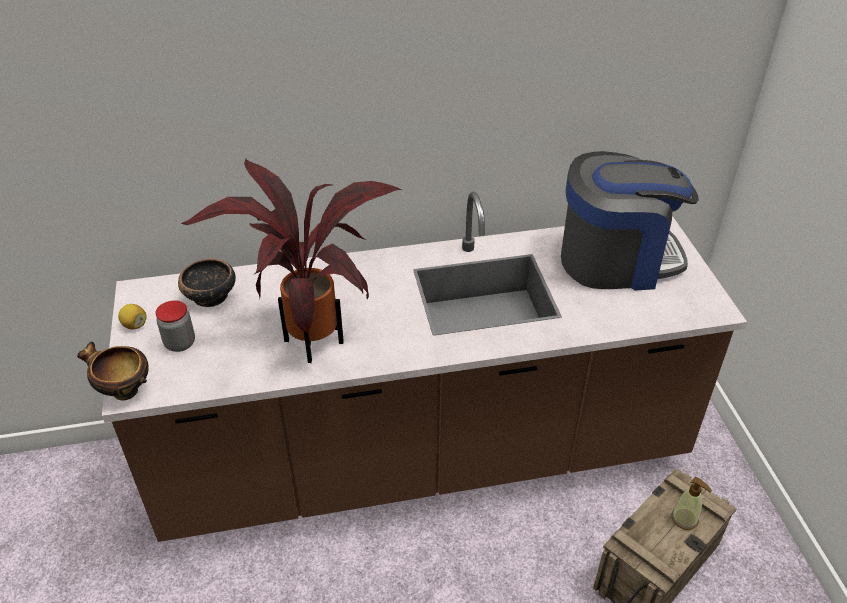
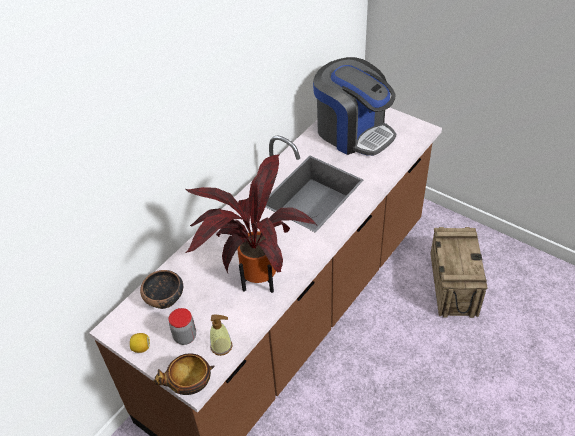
camera: 40 degrees left, 5 degrees up
(617, 260) = (353, 132): coffee machine -> coffee machine turned 90 degrees clockwise
(684, 519) = (461, 248): soap dispenser -> soap dispenser (221, 346)

